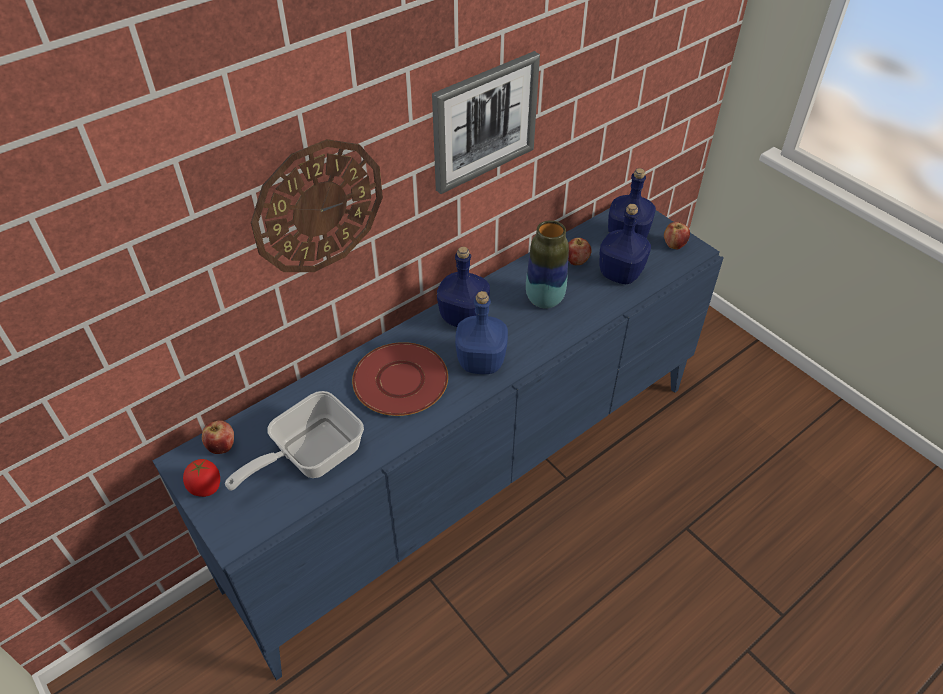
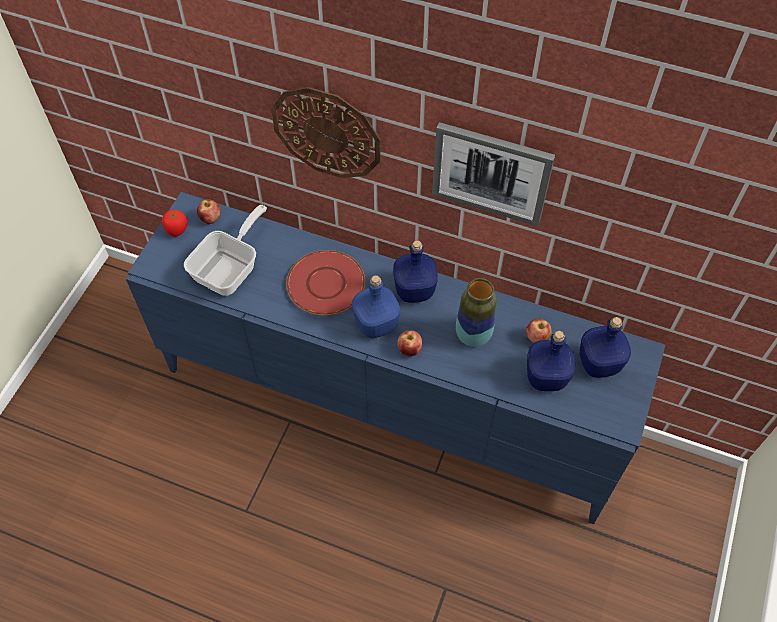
camera: 60 degrees right, 10 degrees up
(309, 456) = (230, 268): frying pan -> frying pan turned 105 degrees clockwise
(674, 245) = (618, 405): apple -> apple (409, 350)

